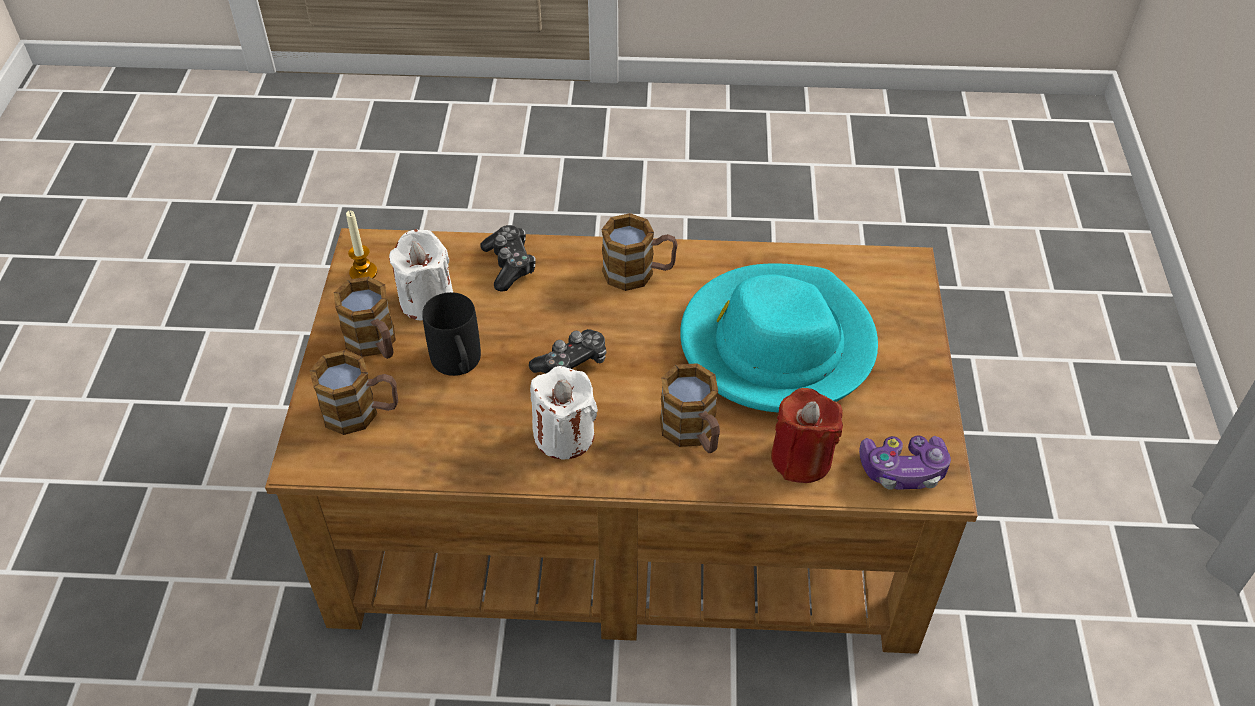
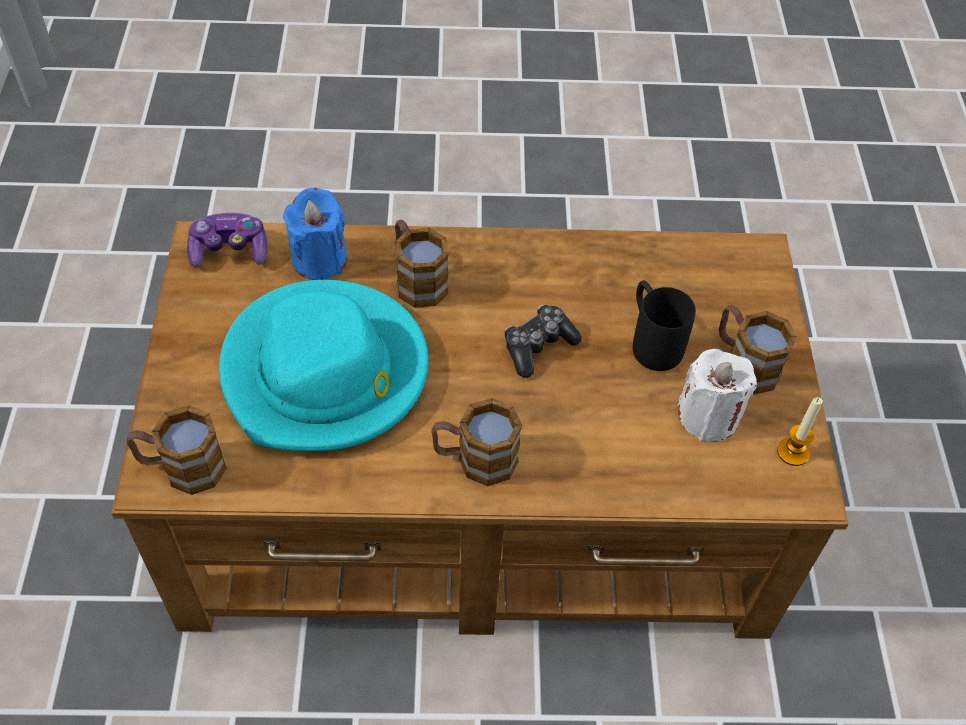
camera: 175 degrees right, 5 degrees up
(362, 413) = (729, 293): mug -> mug (182, 468)
(509, 265) = (627, 467): game controller -> none
(564, 435) = (536, 276): white candle -> none
(801, 459) = (319, 259): red candle -> blue candle

